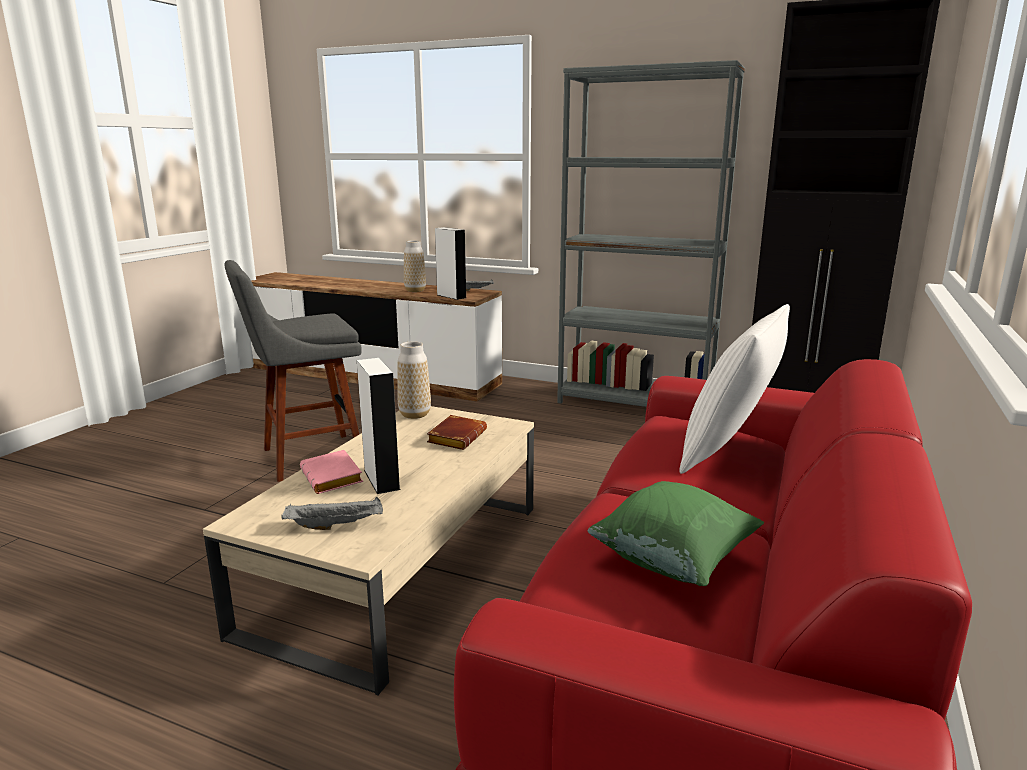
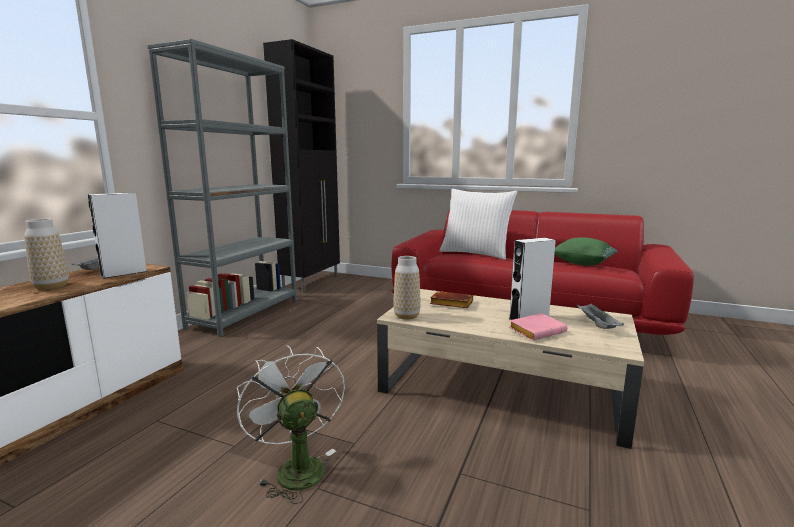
camera: 90 degrees left, 5 degrees down
(307, 458) = (295, 467): grey stool -> white fan

